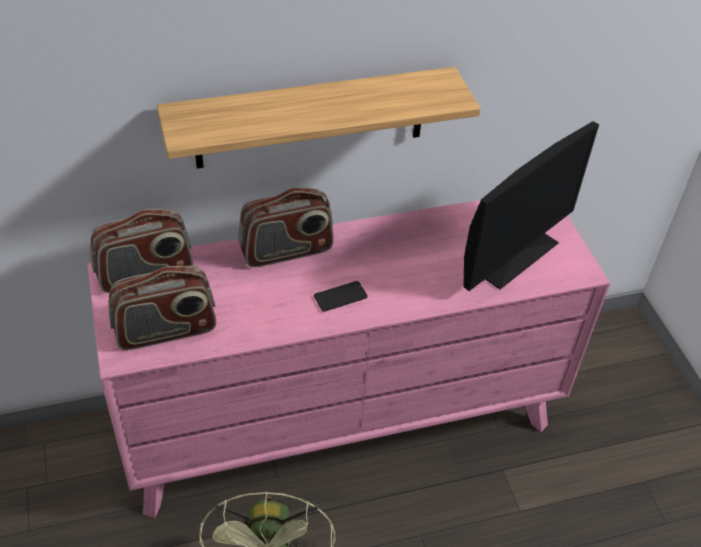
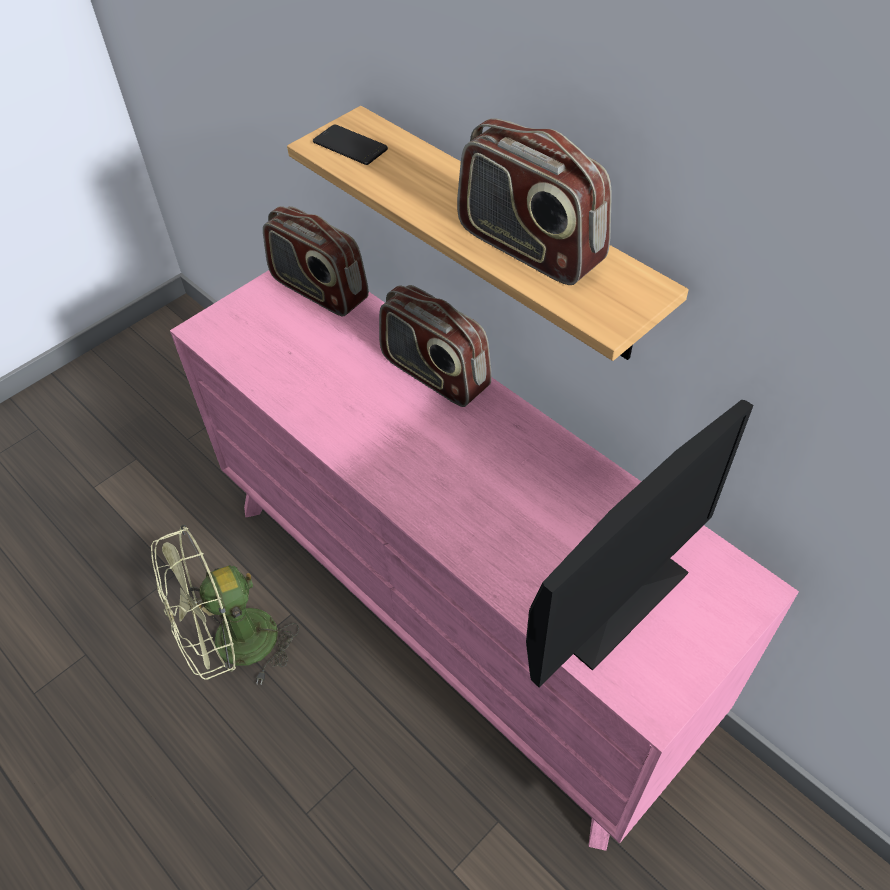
camera: 65 degrees right, 5 degrees up
(166, 331) = (254, 342): radio -> radio (529, 247)
(340, 297) = (399, 453): phone -> phone (350, 146)
(513, 254) = (615, 598): monitor -> monitor turned 60 degrees counterclockwise

